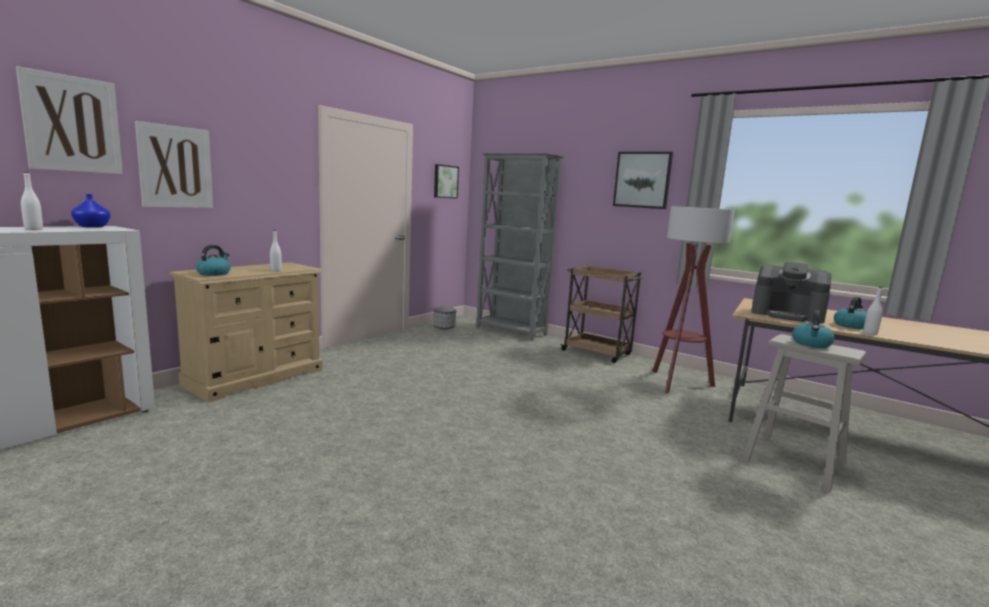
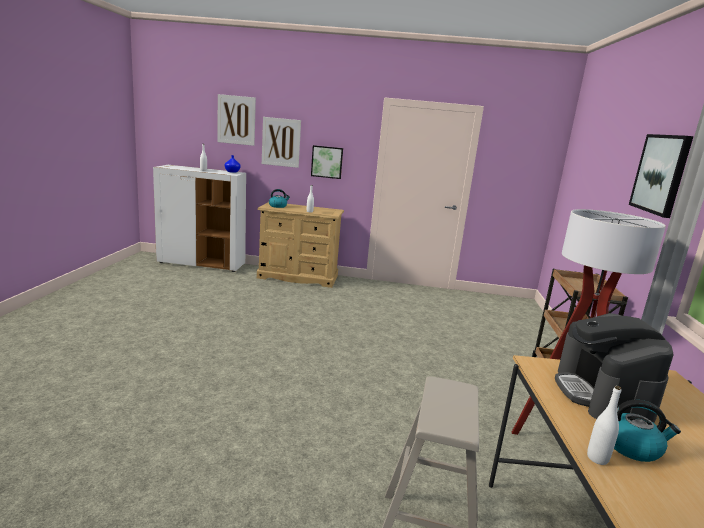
camera: 60 degrees right, 5 degrees up
(444, 327) = (483, 299): planter -> none
(445, 181) = (523, 160): picture -> picture (327, 162)
(511, 331) = (534, 325): grey bookcase -> none
(811, 344) = (449, 402): kettle -> none

